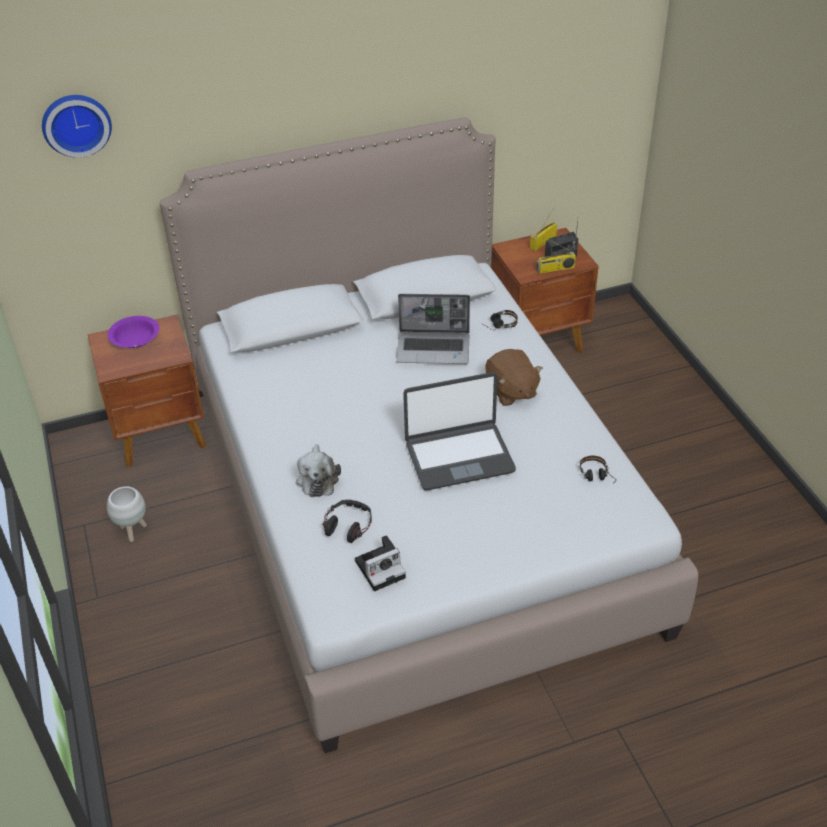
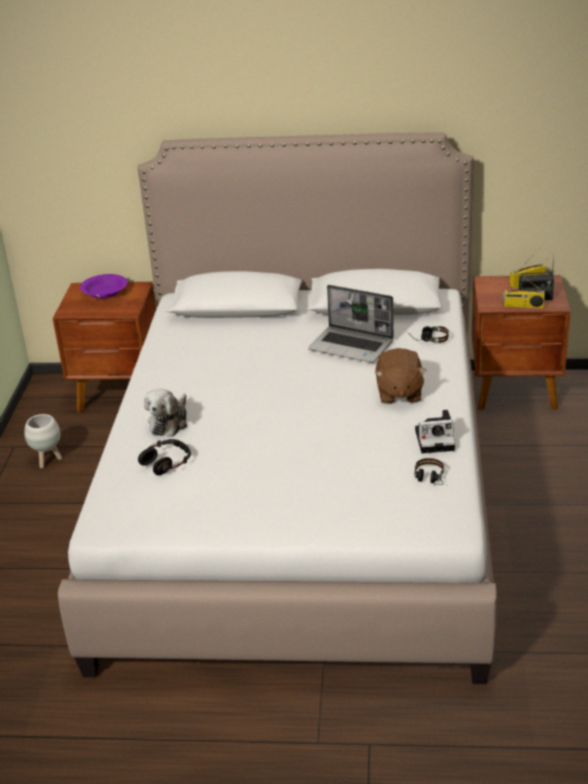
camera: 25 degrees right, 10 degrees down
(76, 123) = (75, 81): wall clock -> none
(381, 568) = (169, 501): camera -> camera (436, 439)
(459, 456) = (308, 433): laptop -> none

